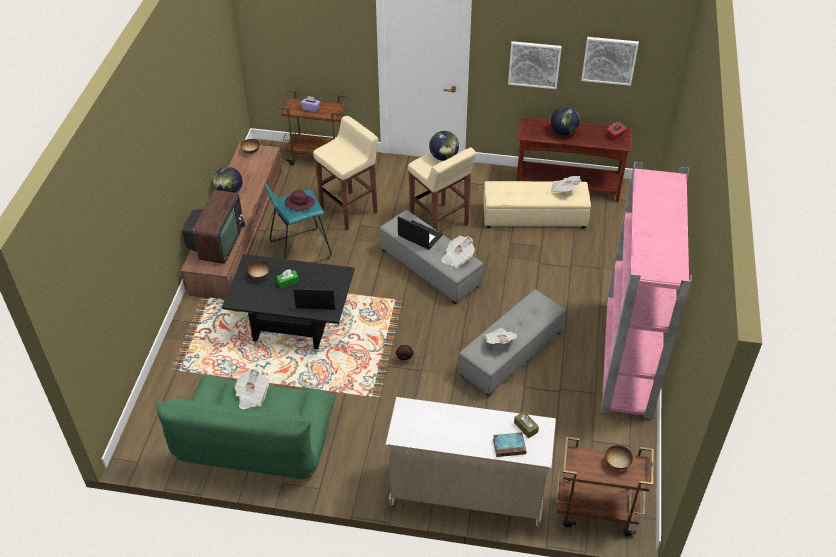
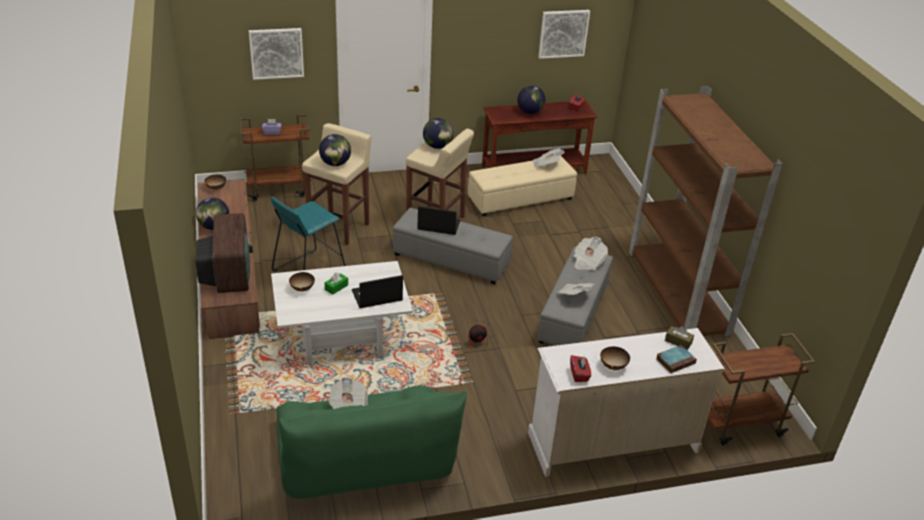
camera: 25 degrees left, 10 degrees down
(294, 322) = (342, 337): black coffee table -> white coffee table
(299, 203) = (309, 214): purple hat -> none
(340, 158) = (335, 164): none -> globe
(414, 434) = (579, 374): none -> red tissue box
(457, 258) = (486, 236): newspaper -> newspaper (588, 261)
(534, 64) = (494, 49): picture -> picture (276, 53)
(617, 463) = (766, 356): bowl -> bowl (613, 365)
(628, 357) = (678, 291): pink bookcase -> brown bookcase

